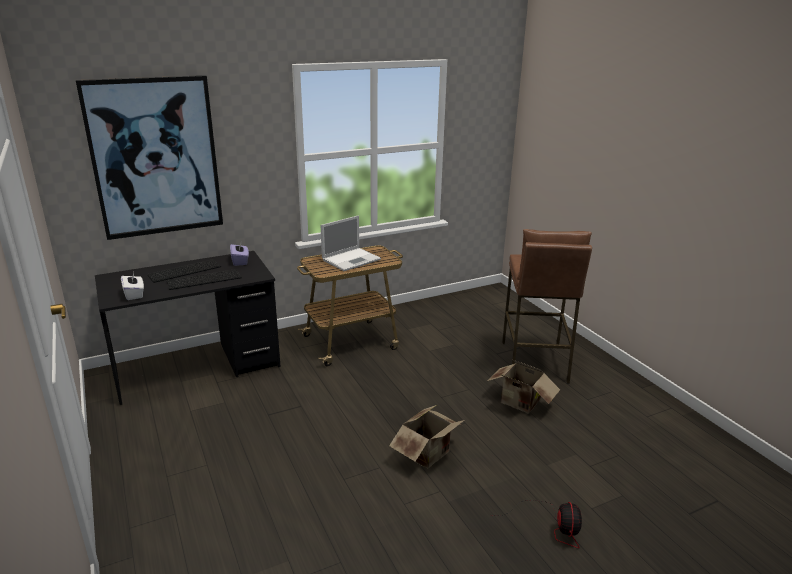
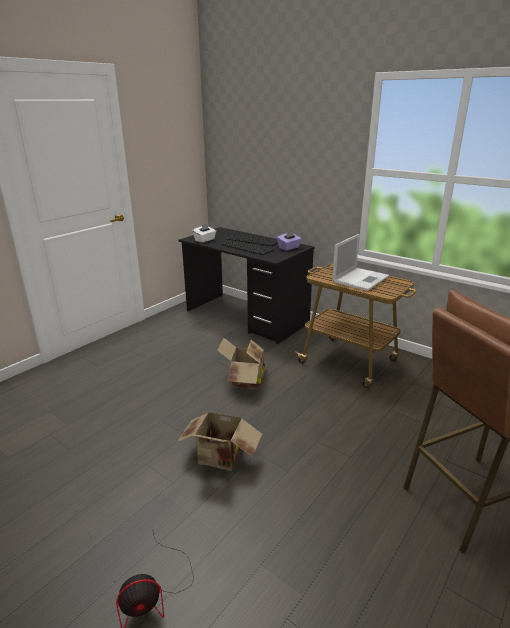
camera: 65 degrees right, 0 degrees up
(155, 158) = (263, 150): picture -> none
(352, 259) = (361, 279): laptop -> laptop turned 75 degrees counterclockwise
(520, 404) = (362, 509): cardboard box -> cardboard box (244, 381)

